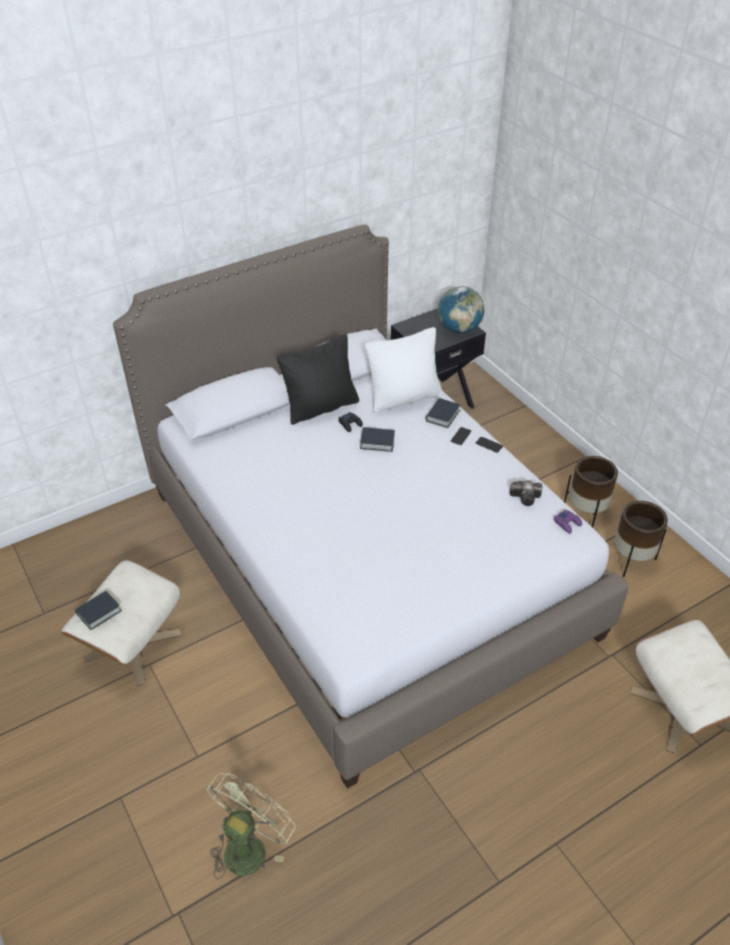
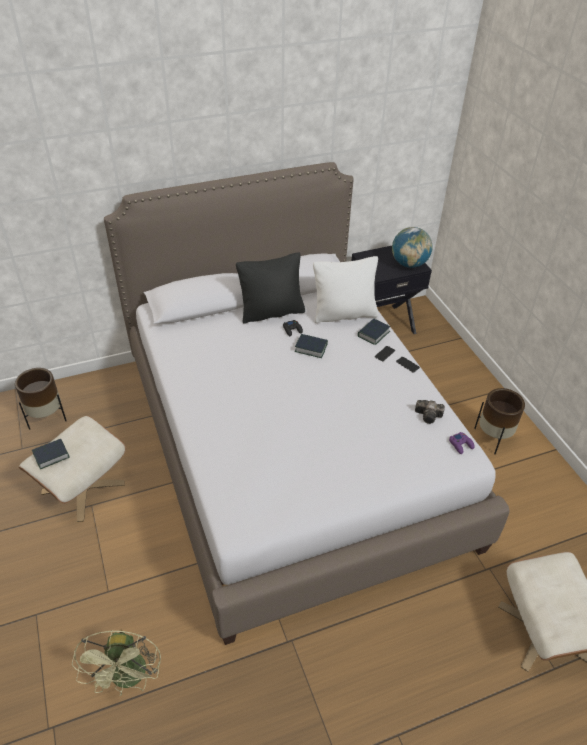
camera: 10 degrees right, 0 degrees up
(249, 845) = (129, 679): green fan -> green fan turned 135 degrees clockwise
(631, 560) = (525, 486): brown planter -> brown planter (47, 418)

